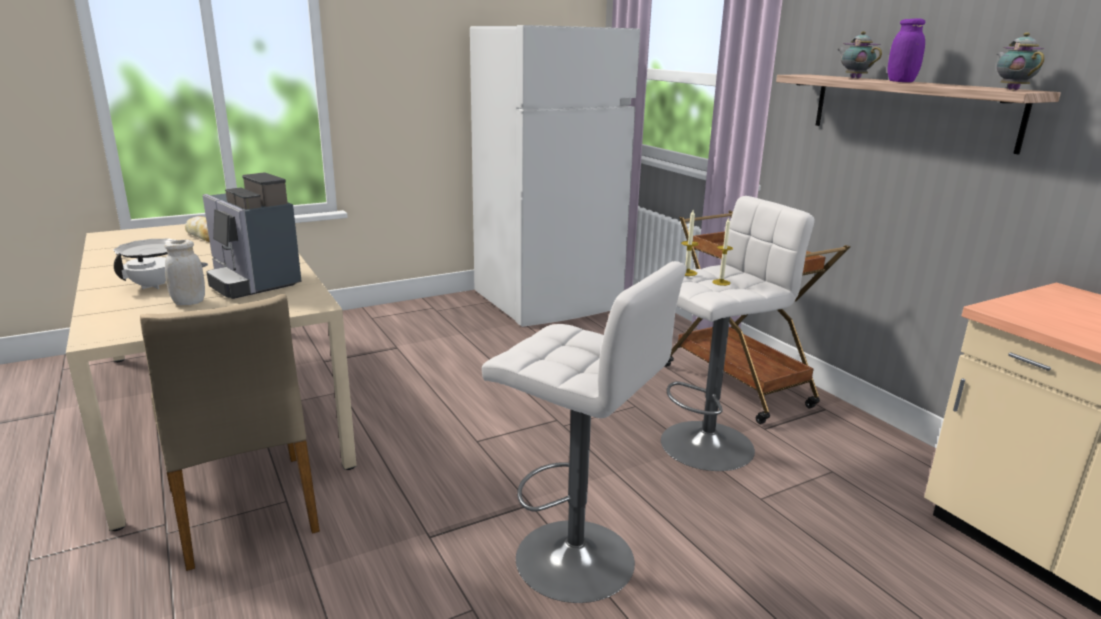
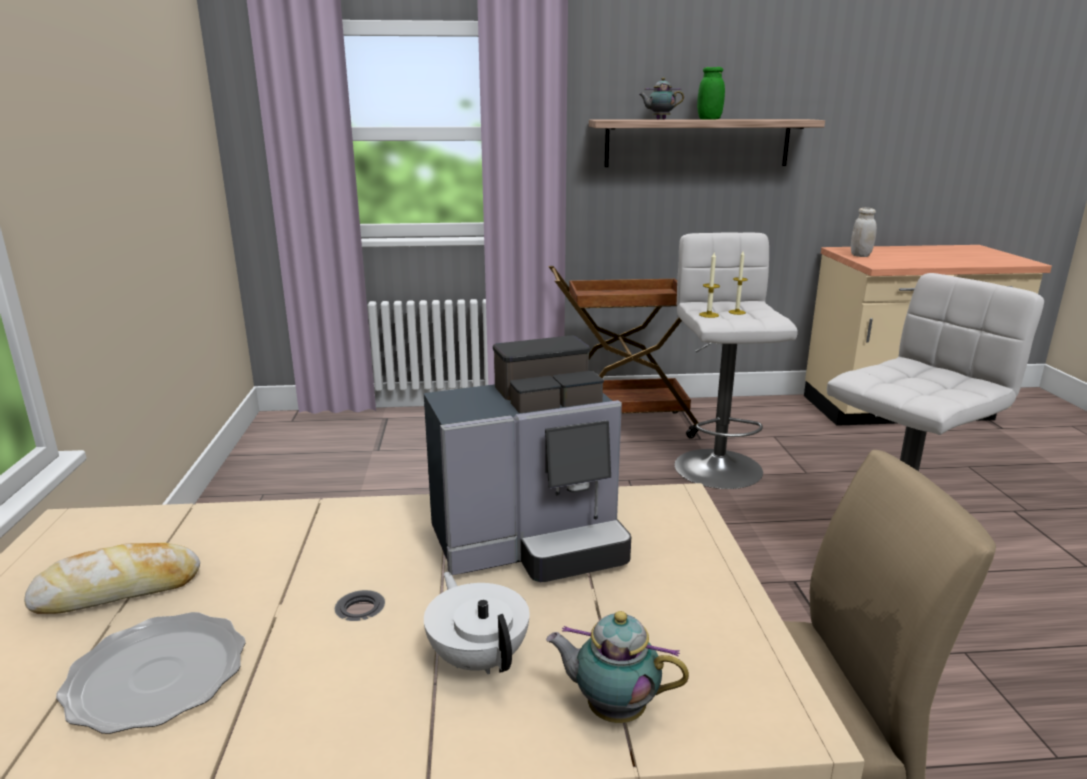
camera: 65 degrees left, 0 degrees up
(189, 302) = (614, 610): white jar -> white jar (860, 255)
(547, 299) = (309, 458): white fridge -> none
(901, 82) = (709, 119): purple jar -> green jar
(1012, 89) = (792, 119): teapot -> teapot (612, 709)

